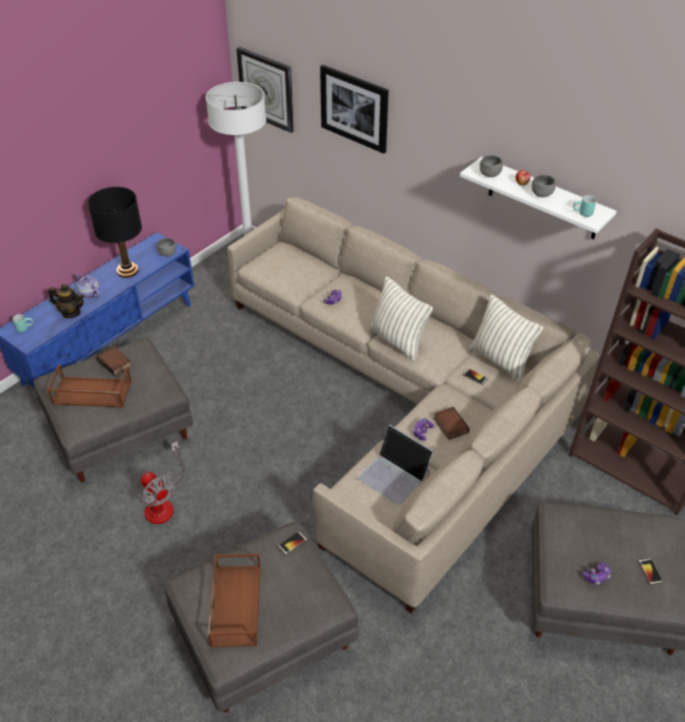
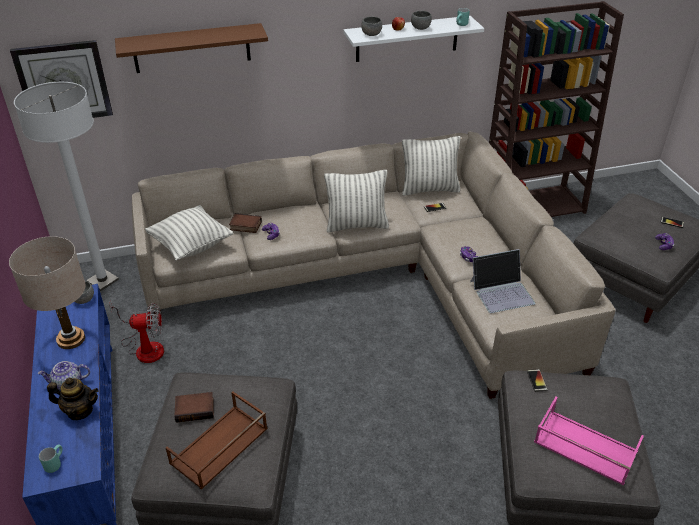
camera: 55 degrees left, 5 degrees down
(71, 312) = (80, 411): teapot -> teapot turned 45 degrees clockwise
(127, 271) = (71, 339): black table lamp -> beige table lamp
(163, 503) = (354, 487): fan -> fan (144, 347)
(235, 604) = (584, 447): brown tray -> pink tray
(279, 268) = (191, 246): none -> pillow
(354, 108) = (192, 48): picture -> brown shelf
(449, 425) = (474, 242): book -> book (245, 226)

